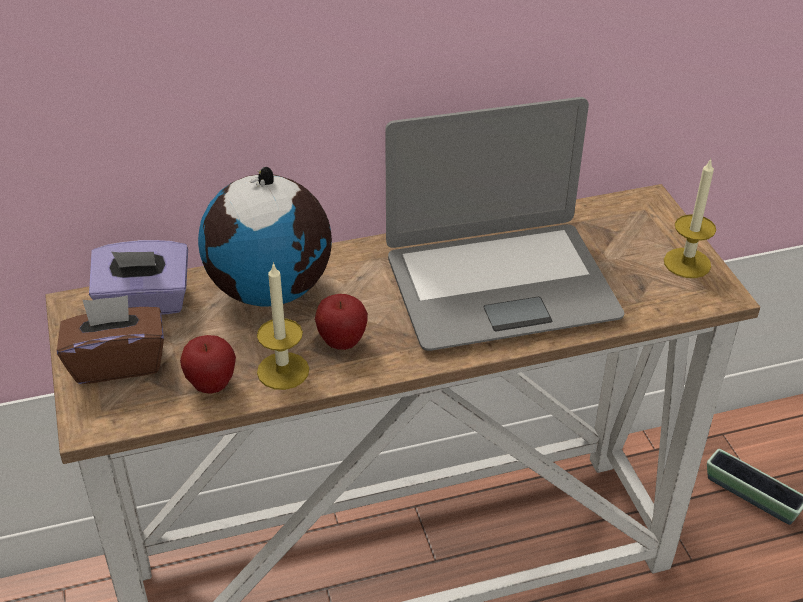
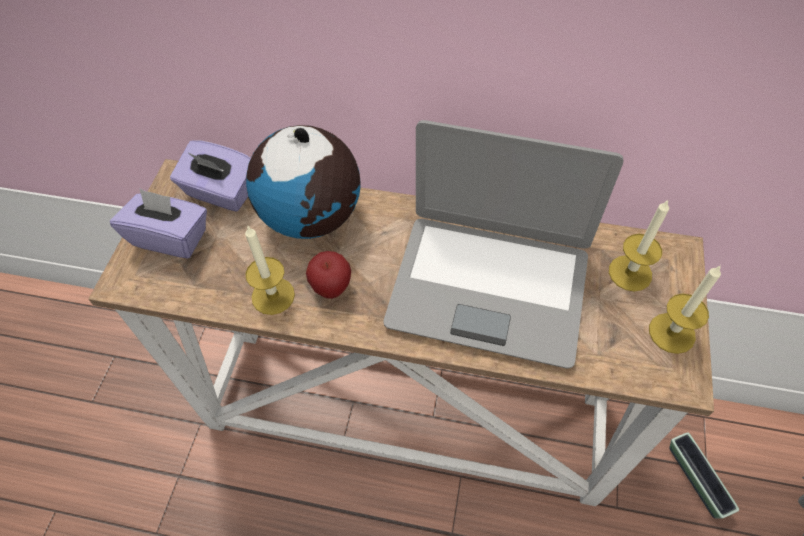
camera: 30 degrees right, 15 degrees up
(118, 362) = (171, 237): brown tissue box -> purple tissue box
(212, 385) = (217, 286): apple -> none
(619, 231) = (630, 273): none -> candle

